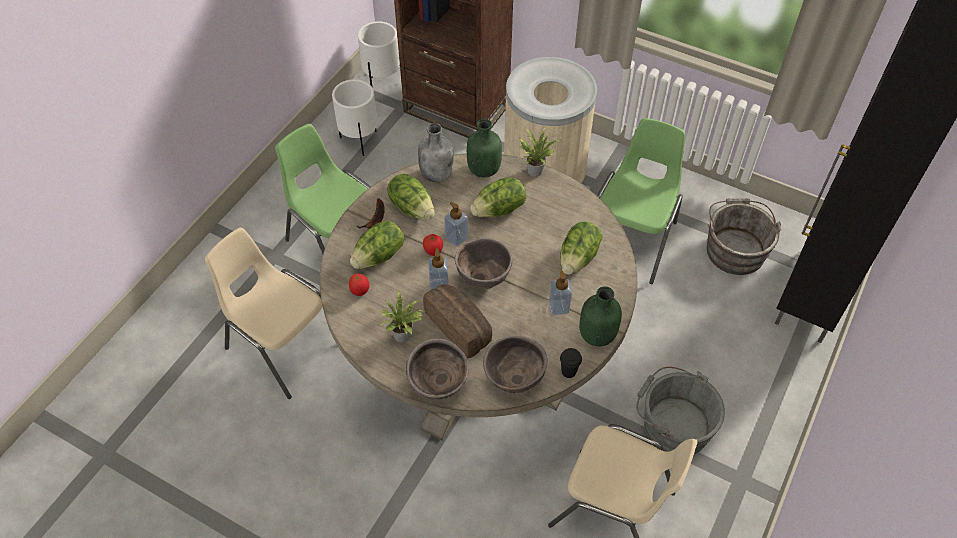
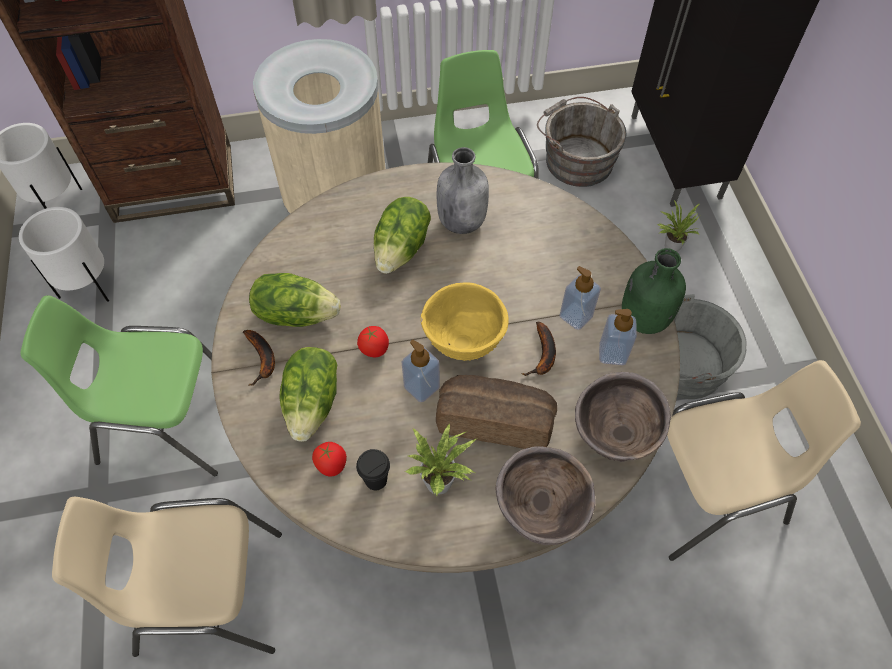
camera: 40 degrees left, 5 degrees up
(437, 174) = (287, 253): grey bottle -> grey bottle (461, 221)
(456, 238) = (386, 315): soap dispenser -> soap dispenser (612, 353)
(483, 278) = (464, 342): brown bowl -> yellow bowl
(484, 169) = (338, 213): green bottle -> none
(518, 314) = (543, 356): none -> banana
(534, 169) = (396, 178): potted plant -> potted plant (670, 245)
(568, 371) = (658, 381): black cup -> black cup (376, 480)
(579, 258) = (541, 246): lettuce -> none

